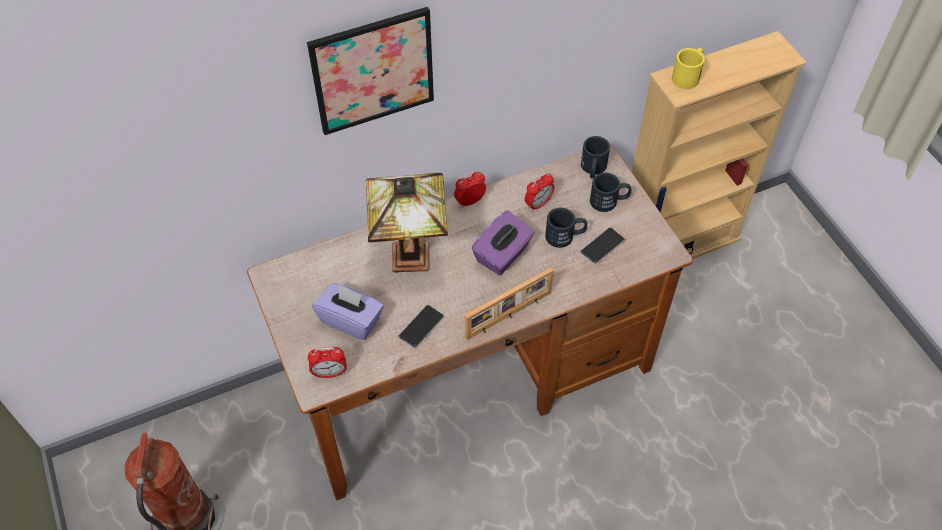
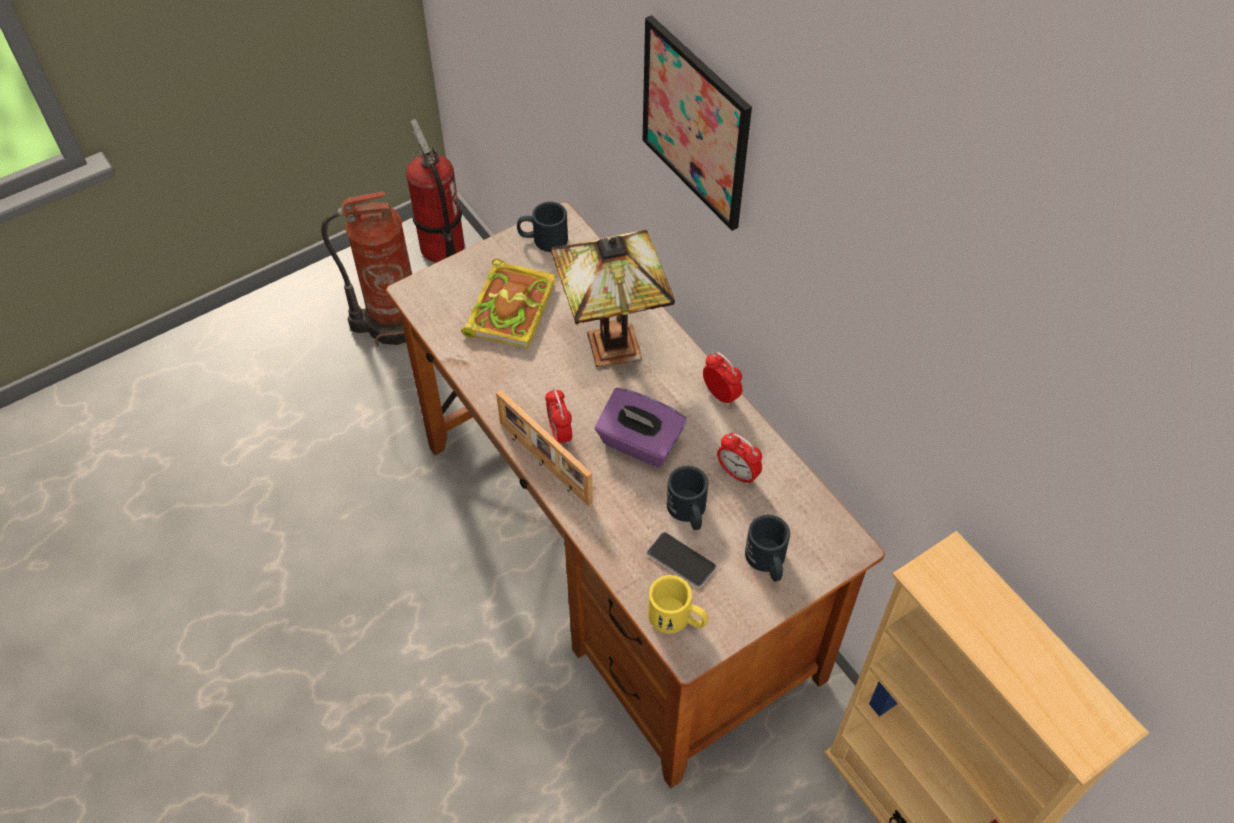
camera: 80 degrees right, 0 degrees up
(110, 470) = (442, 248): none -> fire extinguisher
(329, 373) = (436, 301): alarm clock -> alarm clock (560, 433)
(351, 320) = (510, 306): purple tissue box -> book
(421, 327) = (511, 374): phone -> none
(593, 169) = (823, 535): black mug -> black mug (543, 239)
(688, 75) = (970, 586): yellow mug -> yellow mug (677, 618)

